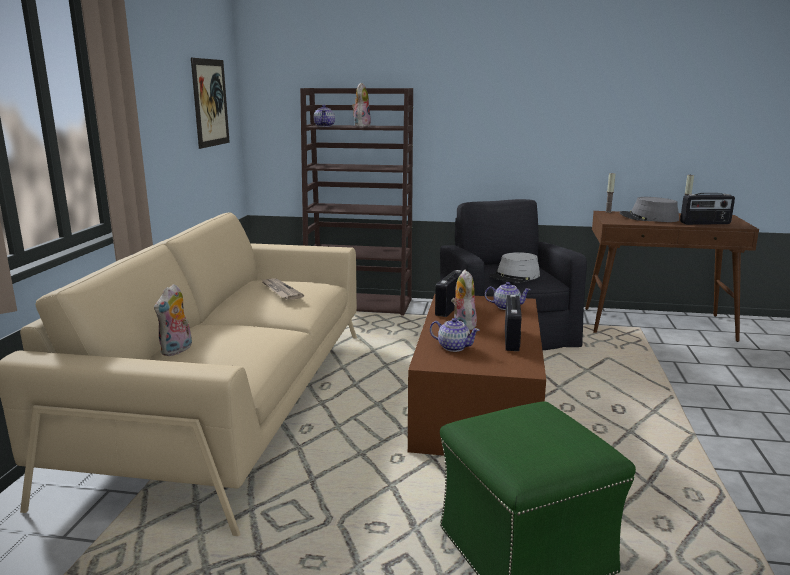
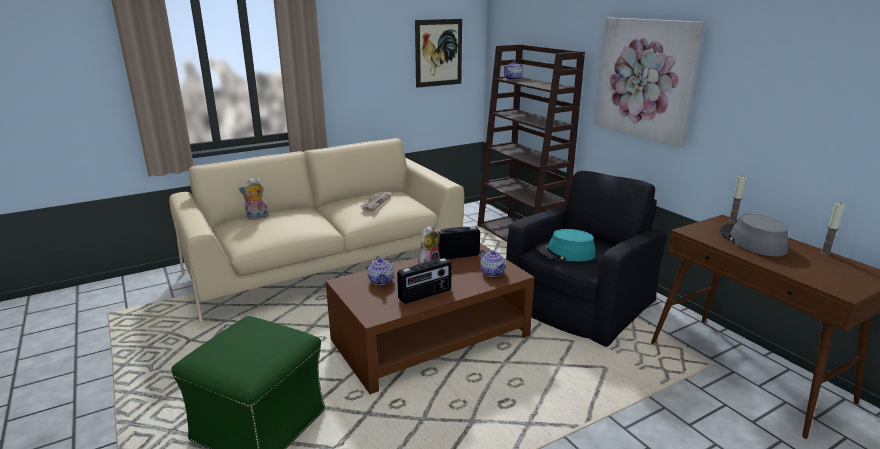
camera: 50 degrees right, 5 degrees up
(361, 126) = (536, 83): plush toy -> none
(489, 108) = (645, 79): none -> picture
(515, 276) = (565, 253): grey hat -> turquoise hat
(705, 223) = (801, 271): radio -> none

